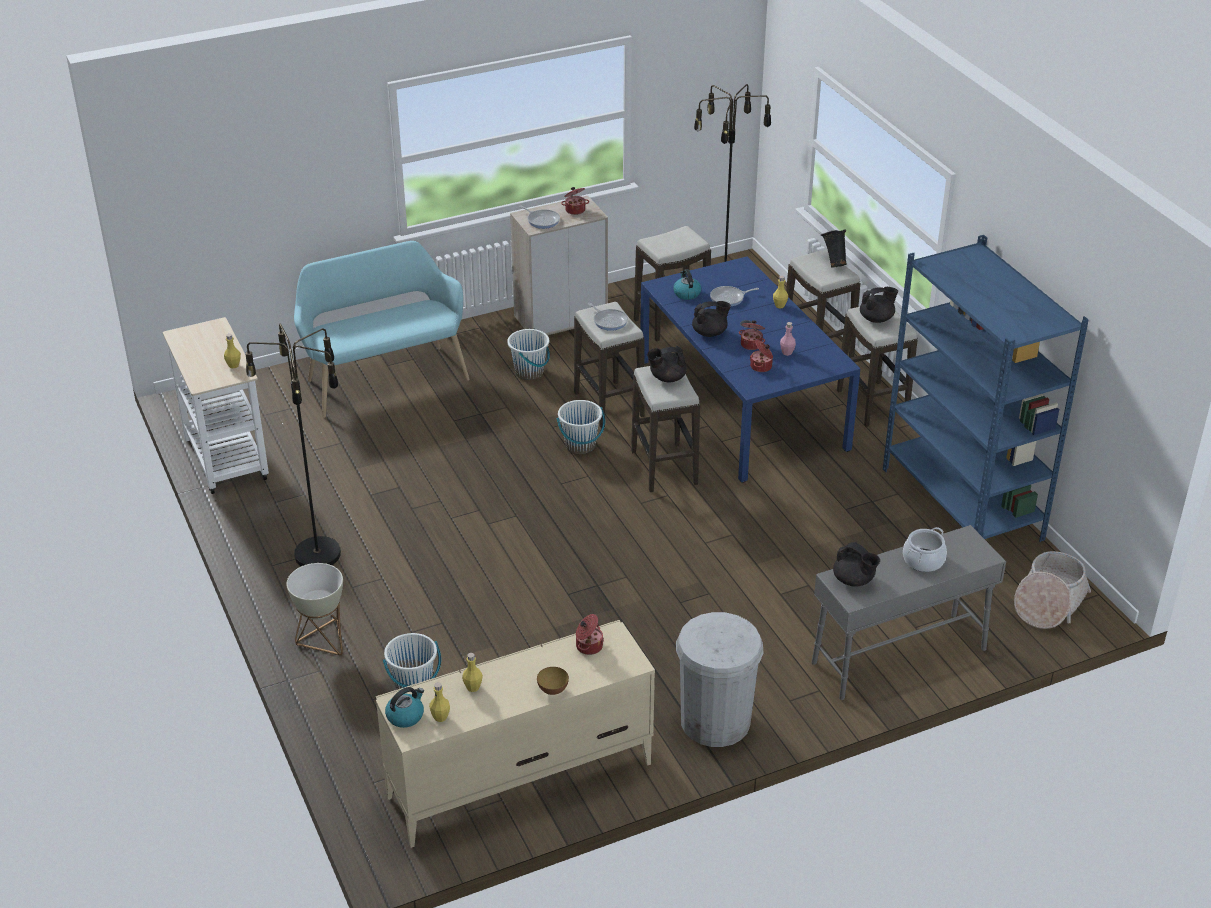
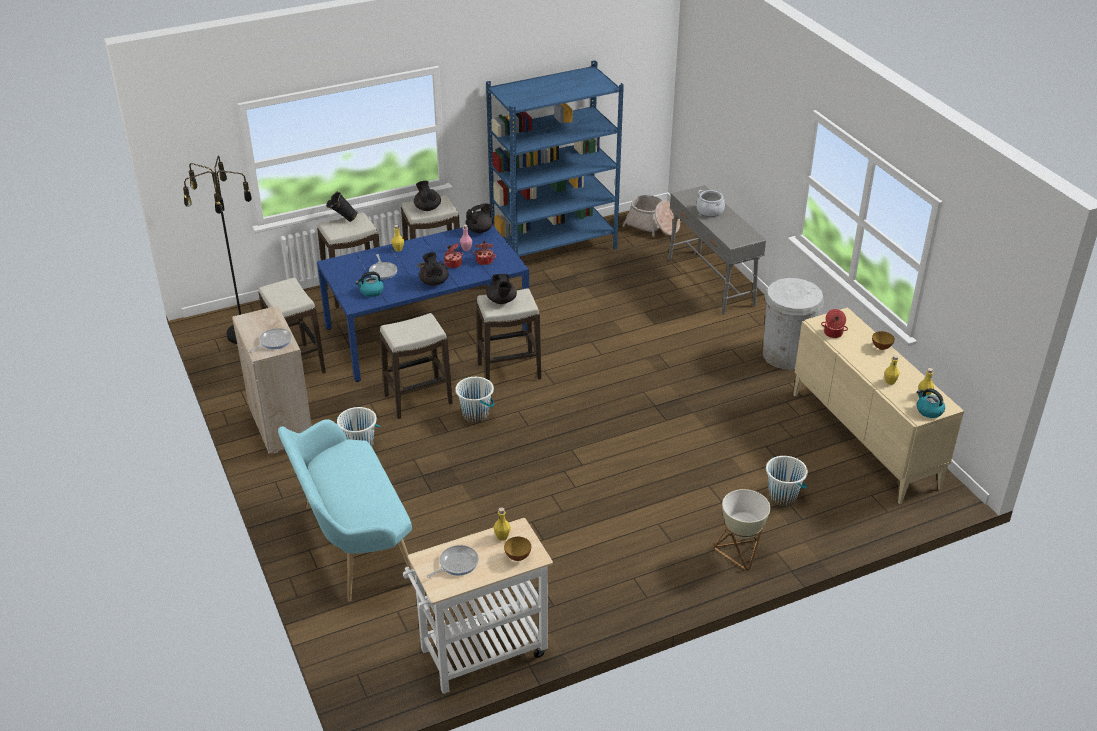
camera: 90 degrees left, 0 degrees up
(204, 374) = (517, 557): none -> bowl
(319, 554) = (629, 567): floor lamp -> none
(575, 210) = (259, 323): cooking pot -> none
(609, 321) = (413, 328): frying pan -> frying pan (456, 564)
(854, 580) = (734, 236): black teapot -> black teapot (480, 230)

